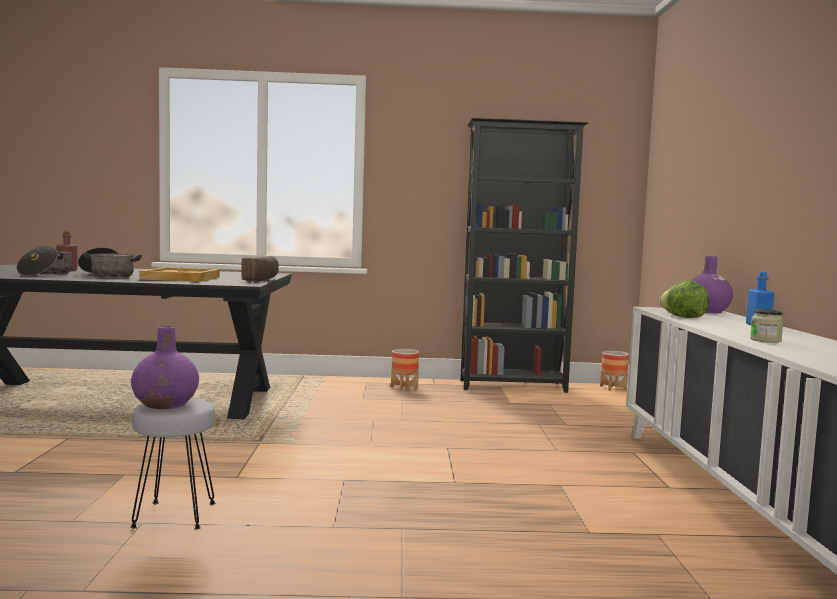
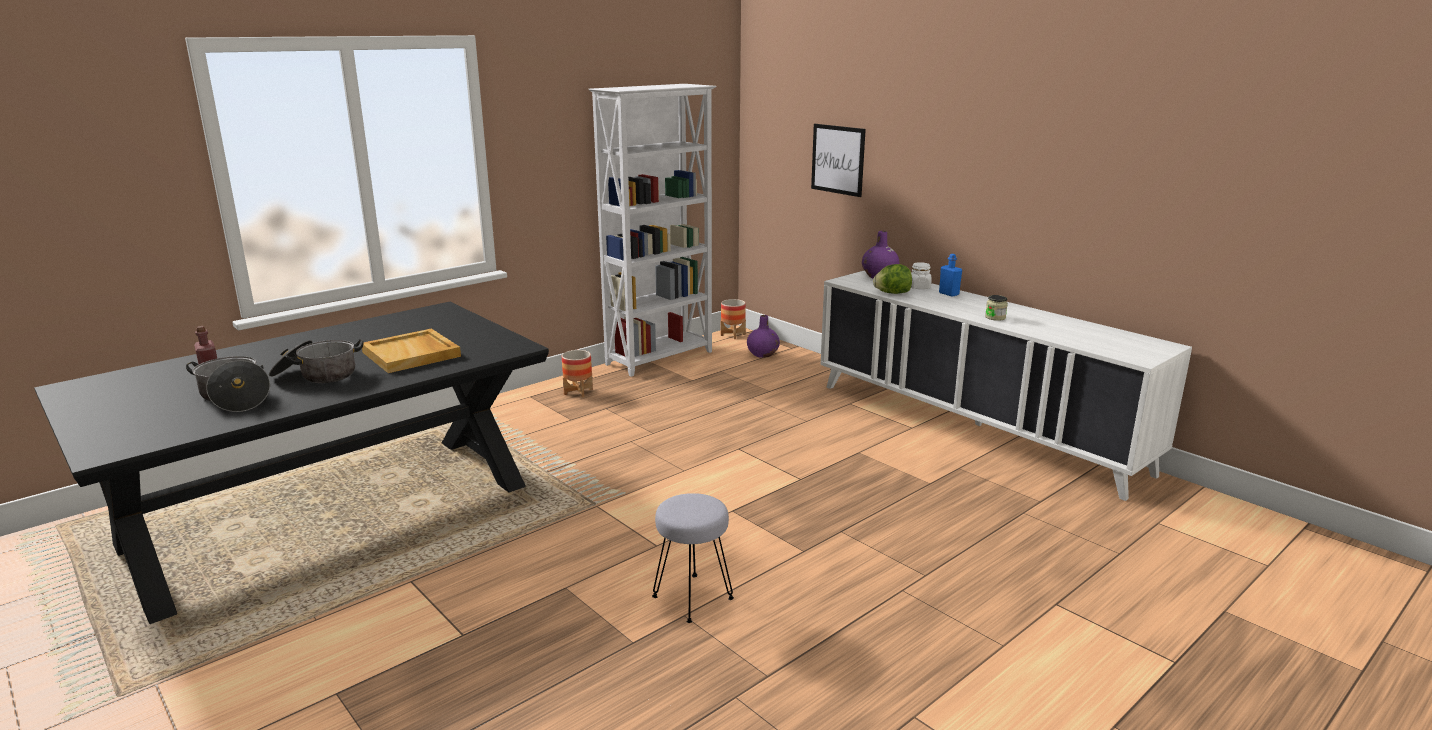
camera: 40 degrees left, 15 degrees up
(166, 404) = (686, 510): purple vase -> purple vase (763, 354)
(262, 279) = (490, 329): bread -> none
(513, 386) = (661, 358): black bookcase -> white bookcase
(701, 190) = (838, 159): none -> picture
(733, 319) = (919, 287): none -> white jar

